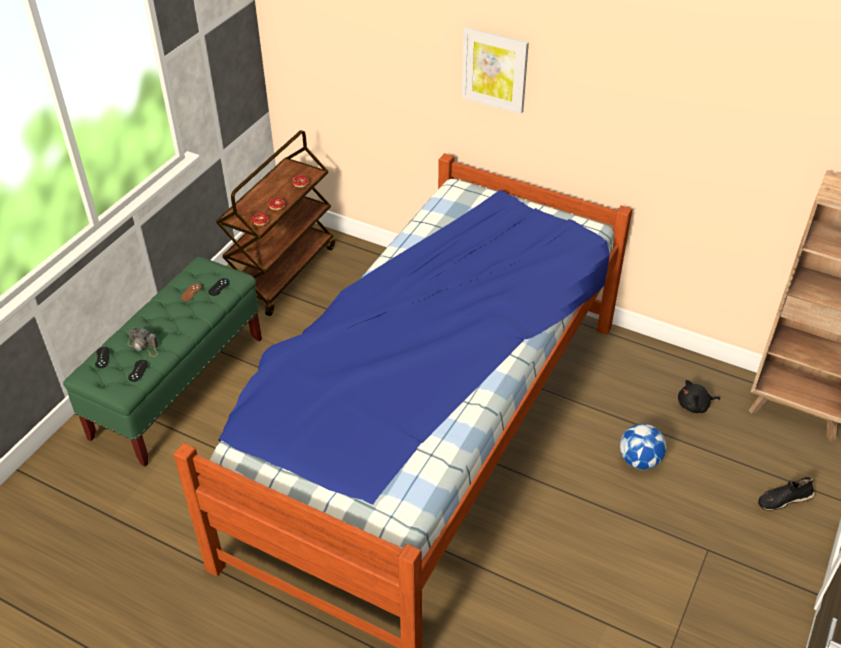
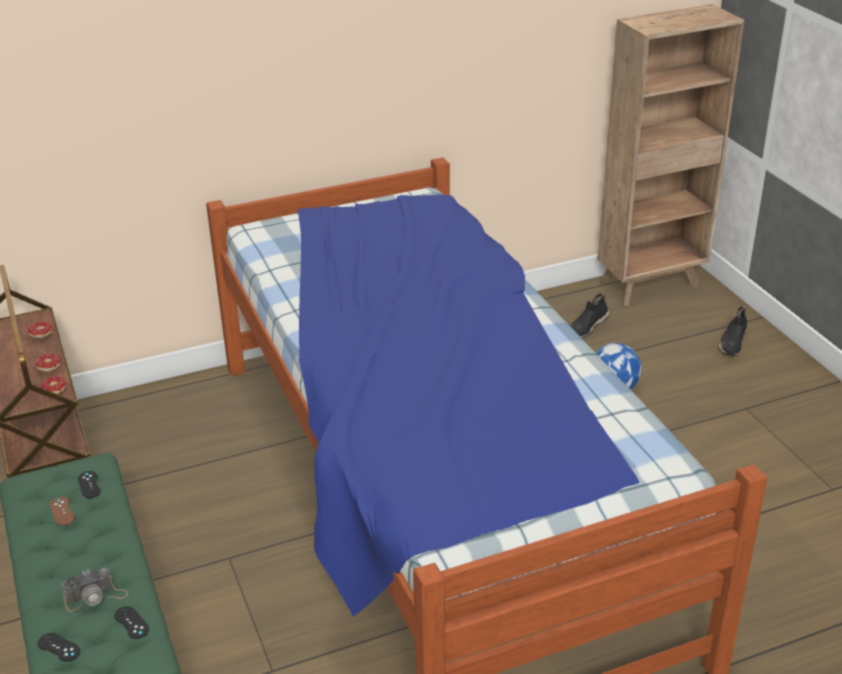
camera: 50 degrees left, 10 degrees down
(495, 69) = (252, 61): picture -> none
(694, 405) = (587, 327): black plush toy -> black shoe

